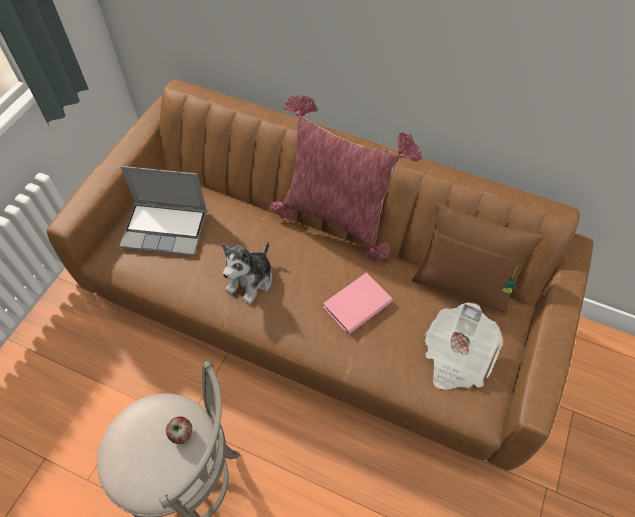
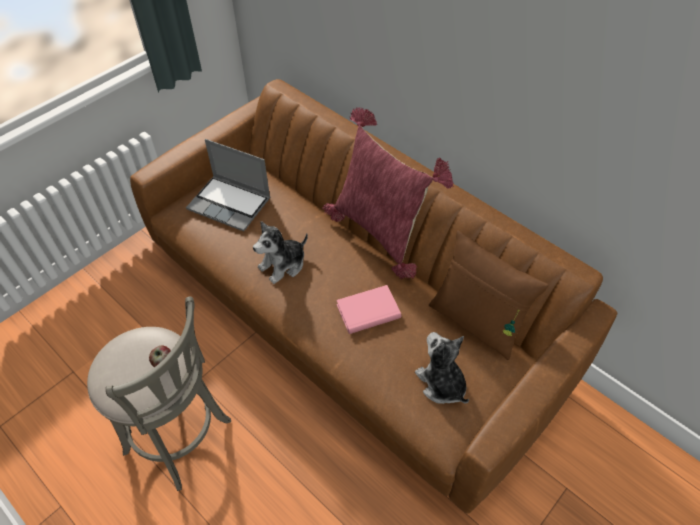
camera: 20 degrees right, 5 degrees down
(456, 357) = (441, 383): newspaper -> plush toy

